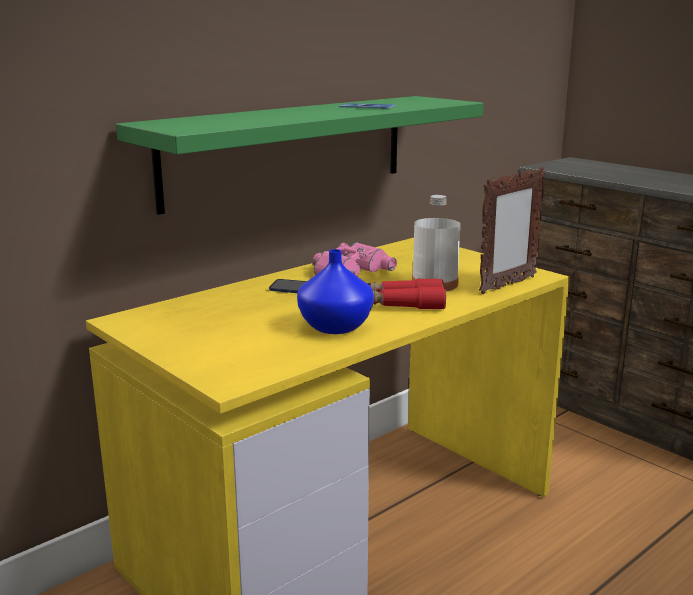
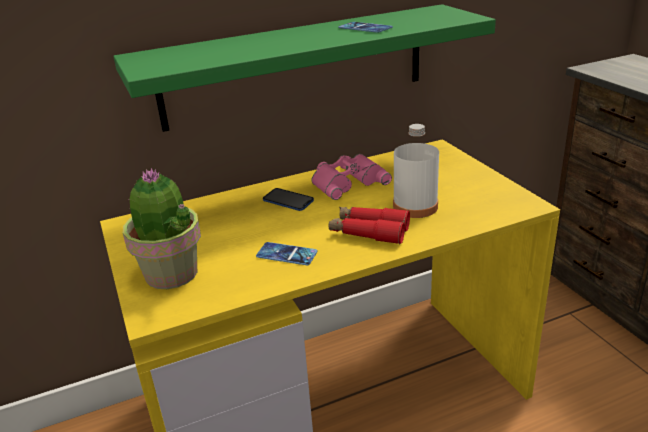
camera: 20 degrees right, 10 degrees up
(220, 352) = (171, 274): none -> potted plant
(334, 326) = (286, 254): blue vase -> phone
(507, 285) = (485, 216): picture frame -> none

